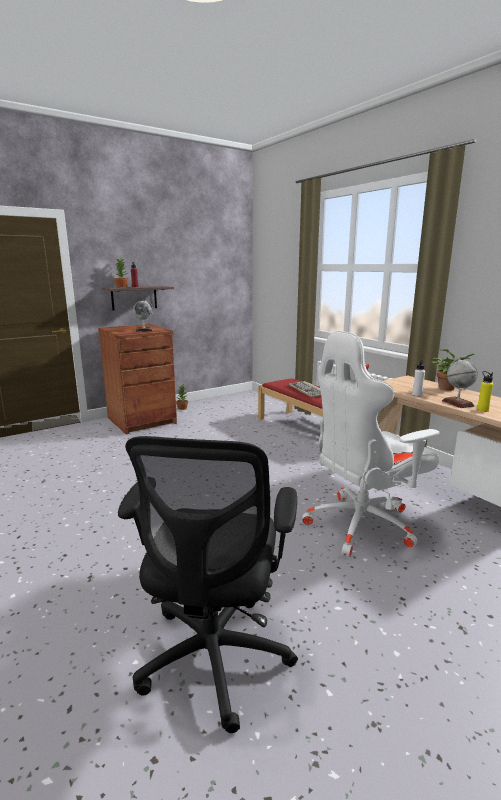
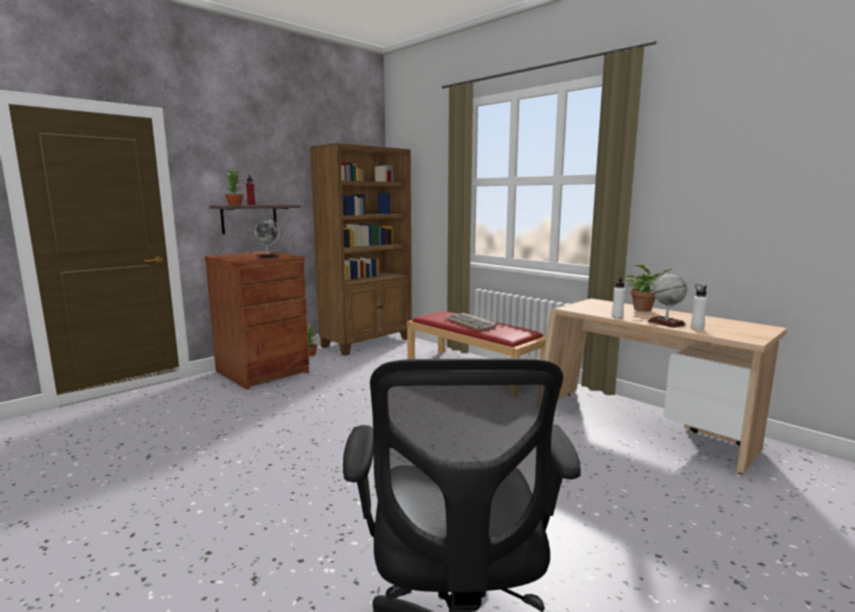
camera: 10 degrees left, 5 degrees down
(231, 400) = (367, 342): none -> brown bookcase
(367, 522) = (581, 470): white office chair -> none
(482, 410) = (697, 328): yellow bottle -> white bottle

